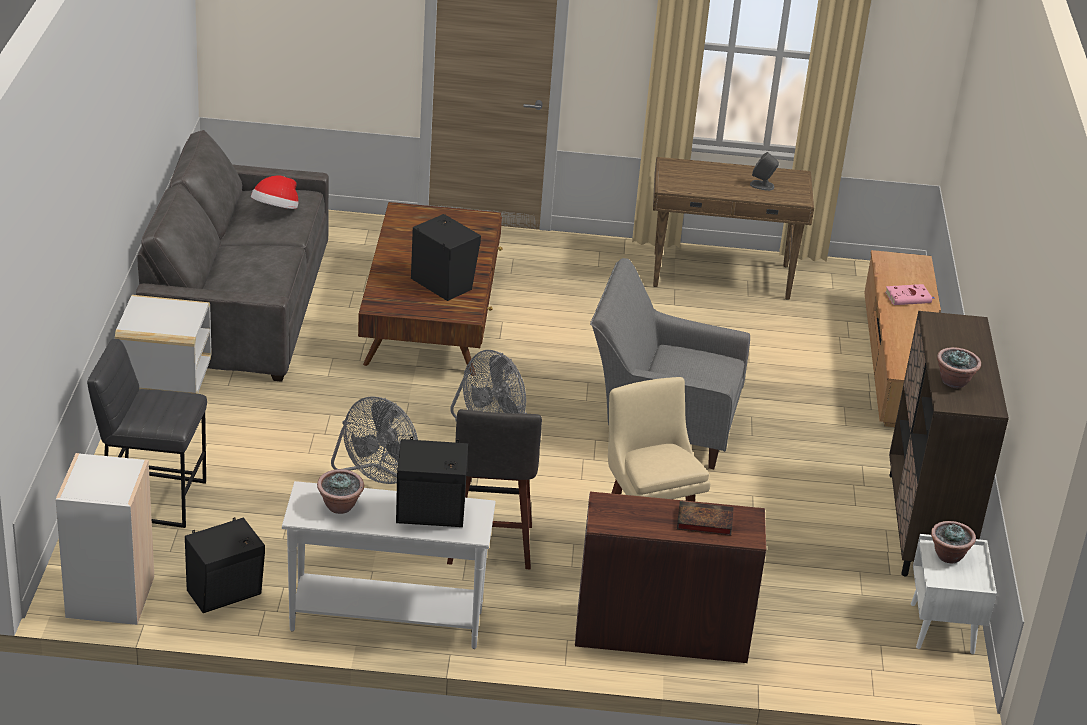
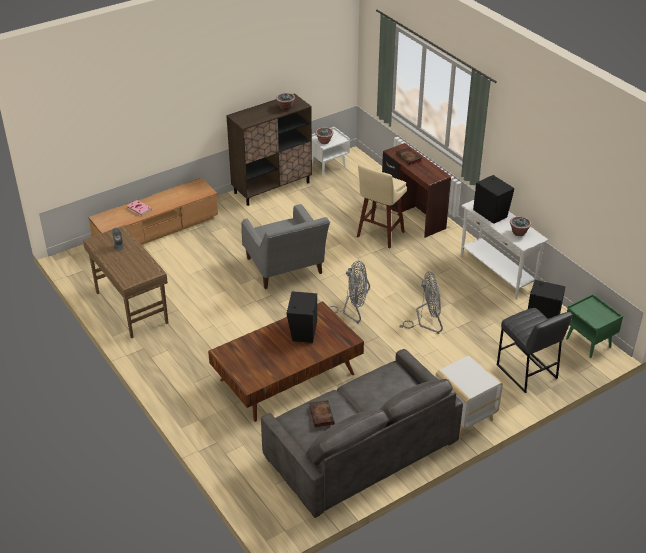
camera: 125 degrees left, 5 degrees up
(109, 596) = (589, 343): bookcase -> green nightstand
(276, 211) = (321, 414): hat -> book
(489, 547) = (424, 271): grey stool -> none

